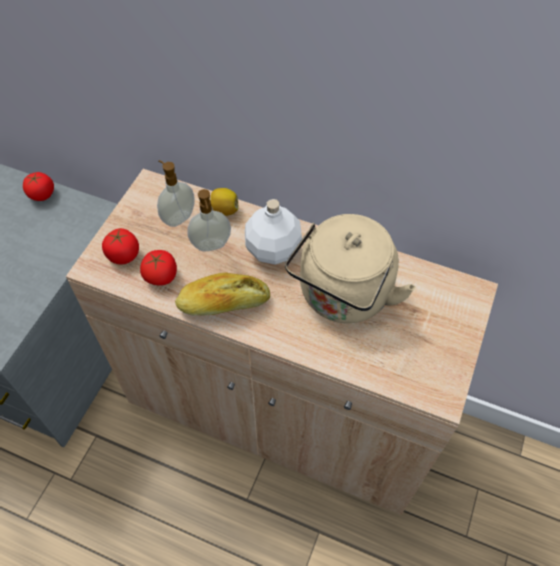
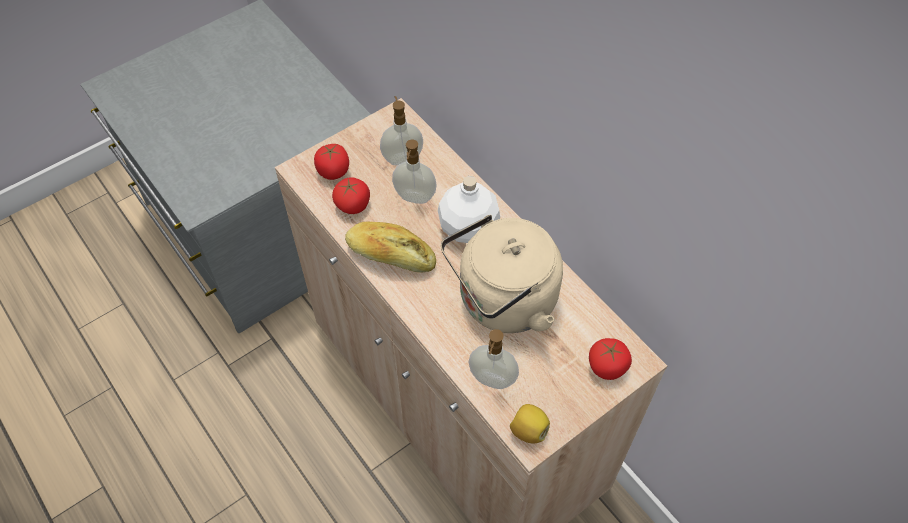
camera: 30 degrees right, 0 degrees up
(42, 194) = (317, 84): tomato -> tomato (607, 366)
(224, 210) = (448, 170): lemon -> lemon (528, 430)
(378, 365) = (492, 380): none -> soap dispenser

